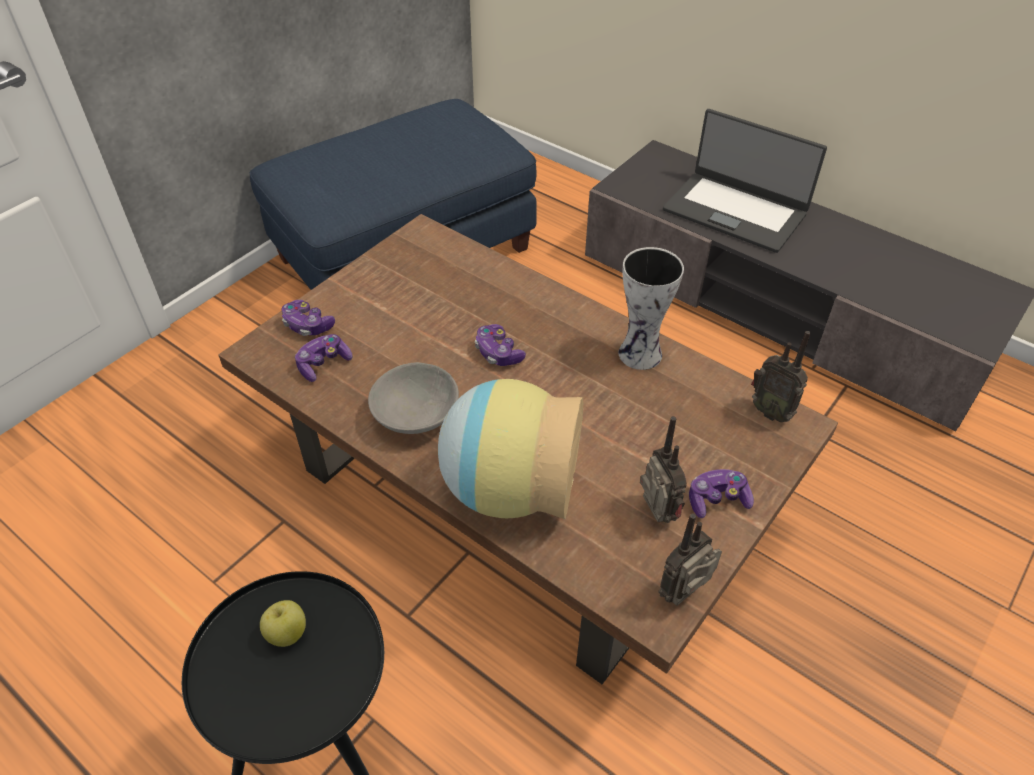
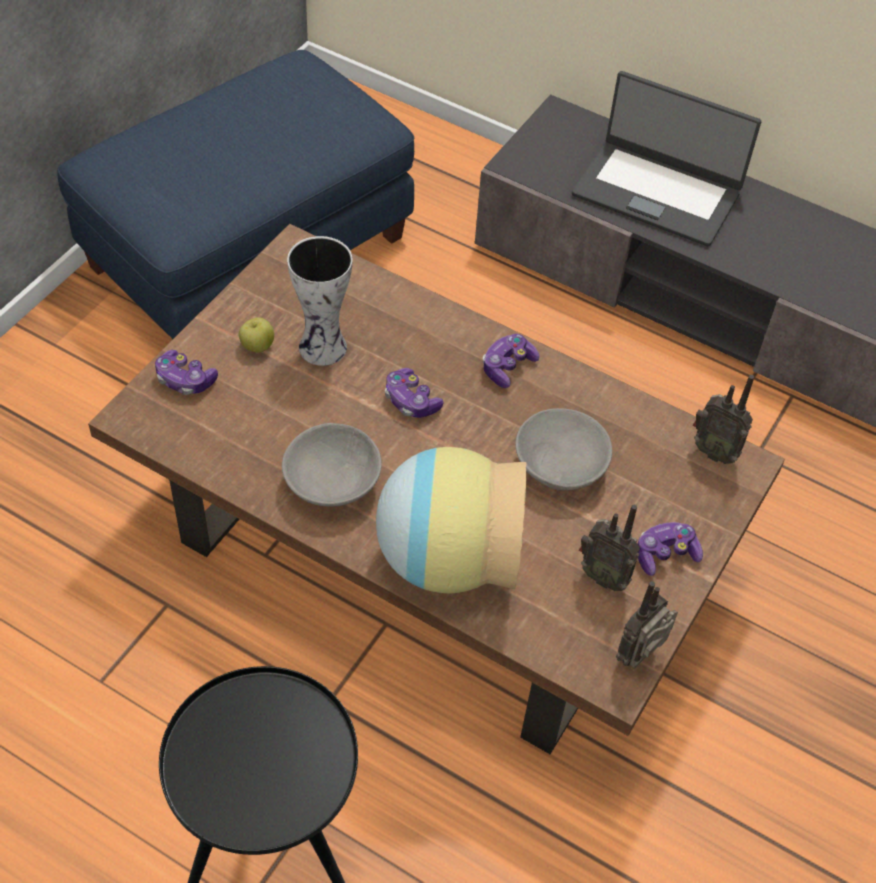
camera: 10 degrees left, 5 degrees up
(287, 633) = (254, 730): apple -> apple (257, 346)
(323, 364) = (214, 427): game controller -> game controller (507, 367)
(624, 415) = (559, 467): none -> grey bowl
(641, 355) = (570, 393): vase -> vase (324, 348)
(655, 515) = (603, 576): radio -> radio turned 150 degrees clockwise

